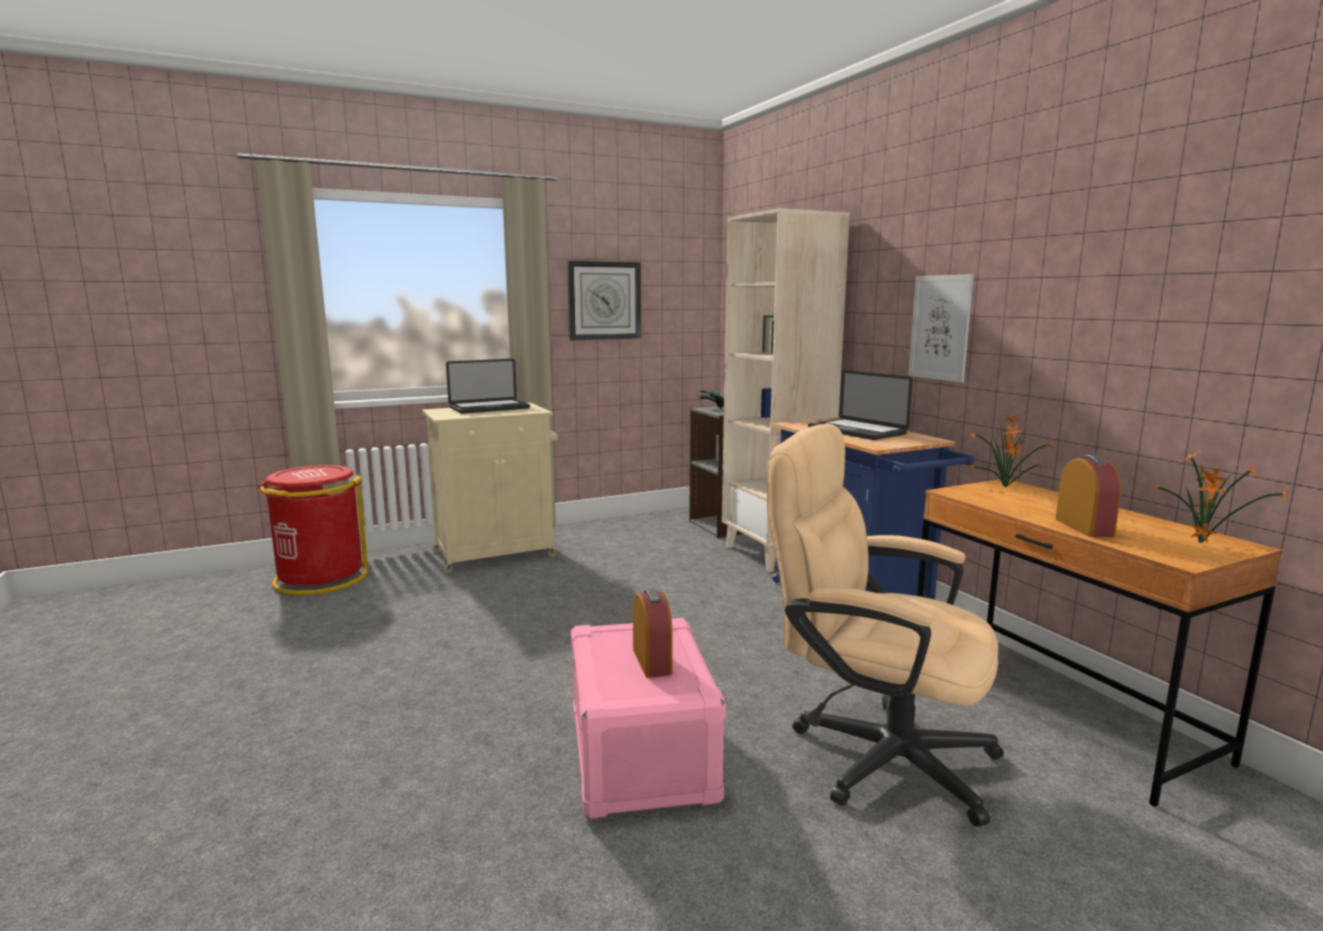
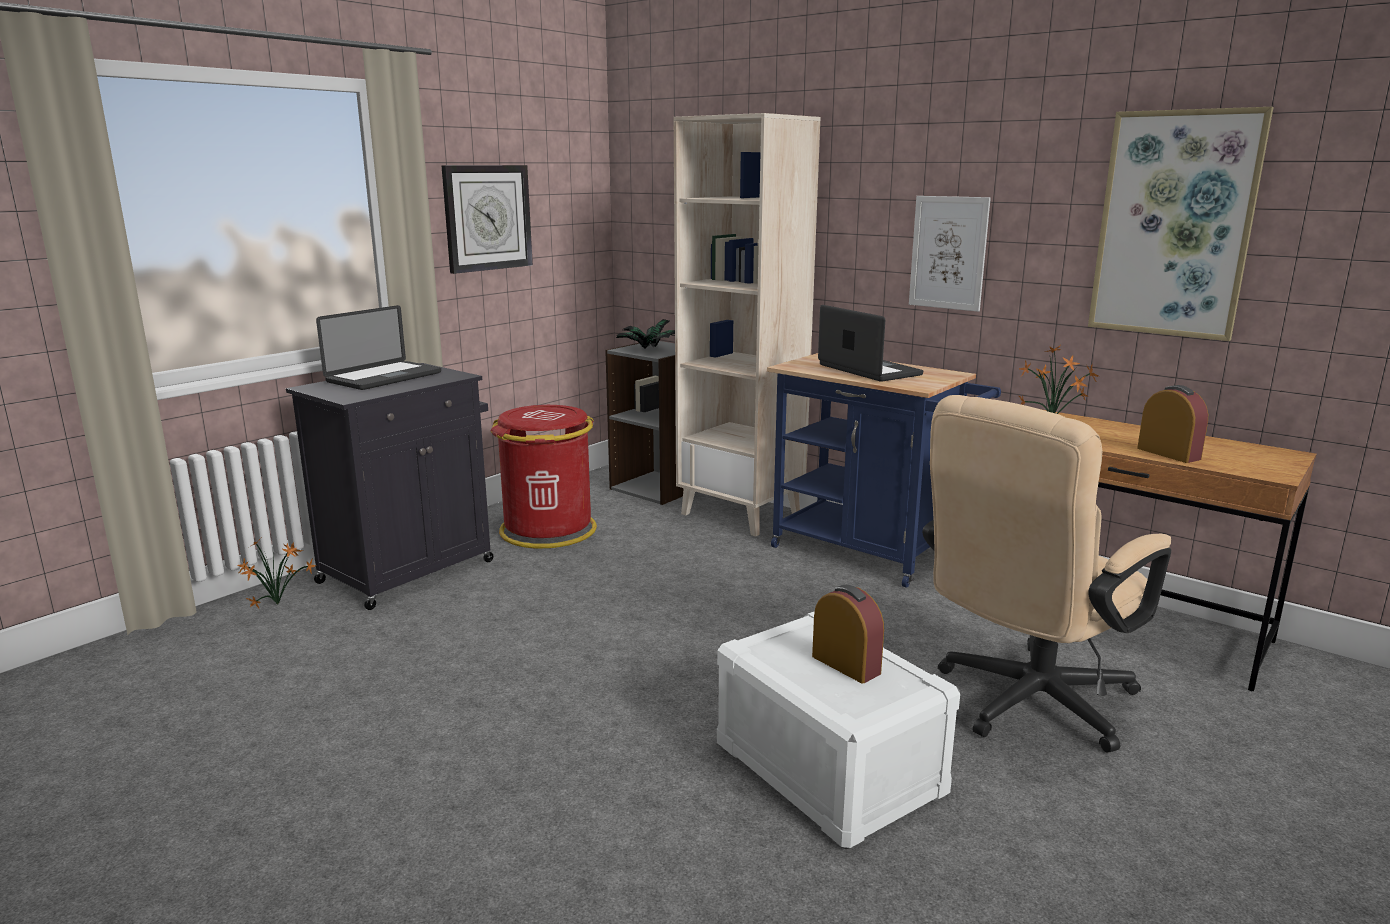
camera: 25 degrees left, 5 degrees up
(320, 578) = (182, 654): red trash can -> red trash can (548, 530)
(497, 553) = (410, 570): beige cabinet -> black cabinet
(640, 754) = (826, 768): pink storage box -> white storage box
(856, 431) = (869, 370): laptop -> laptop turned 150 degrees counterclockwise
(874, 753) = (1024, 705): beige office chair -> beige office chair turned 45 degrees counterclockwise
(1134, 293) = (1174, 225): none -> picture
(1201, 544) = (1264, 457): potted plant -> potted plant (279, 604)

